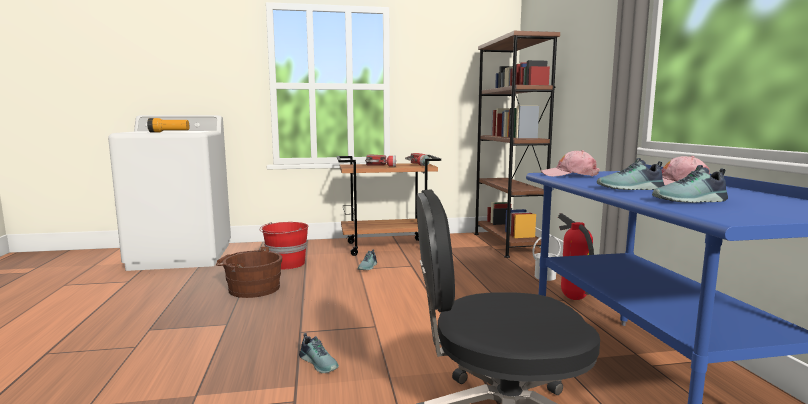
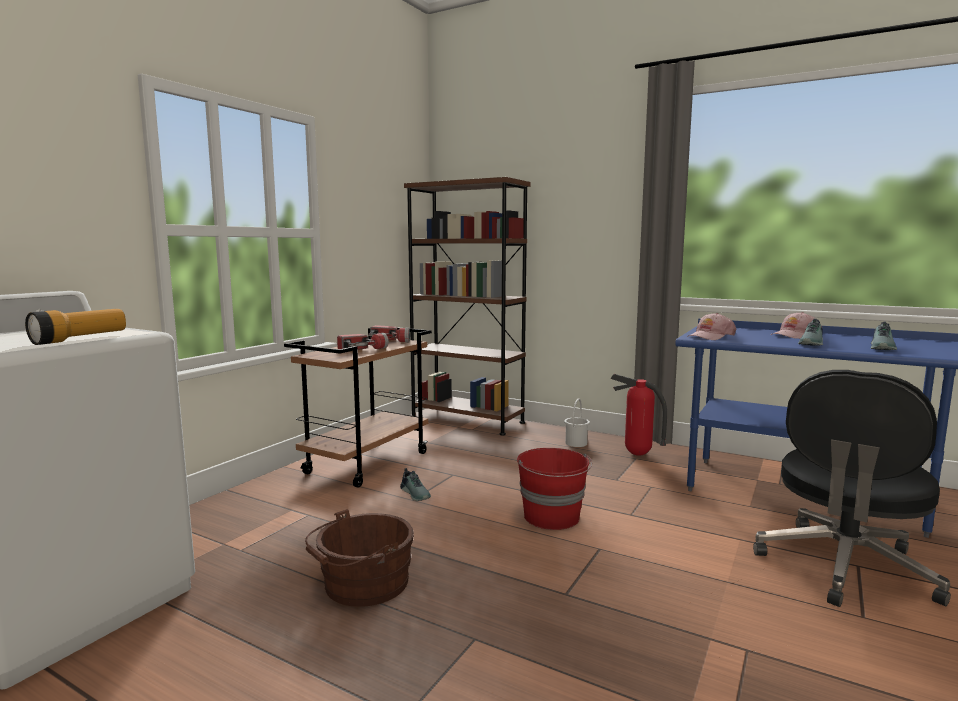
camera: 50 degrees left, 0 degrees up
(286, 264) = (305, 533): red bucket -> red bucket (552, 517)
(319, 363) = (664, 607): shoe -> none

